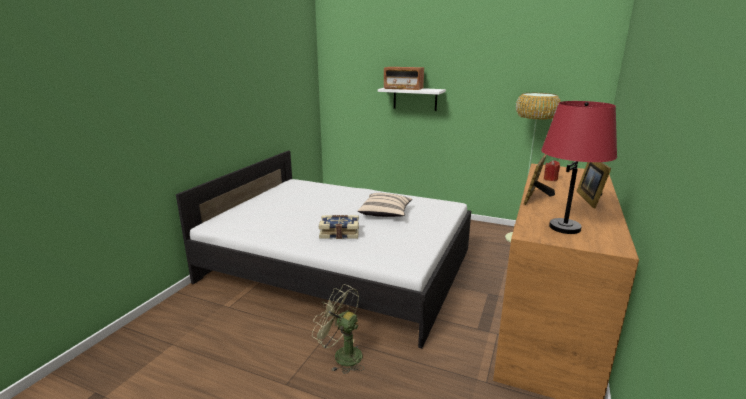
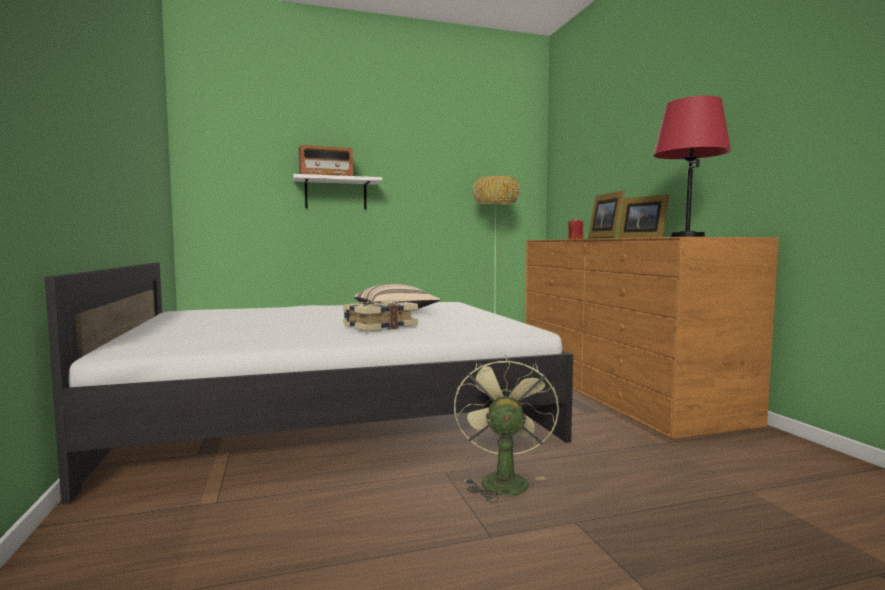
camera: 40 degrees left, 15 degrees down
(342, 355) = (502, 480): green fan -> green fan turned 105 degrees clockwise

